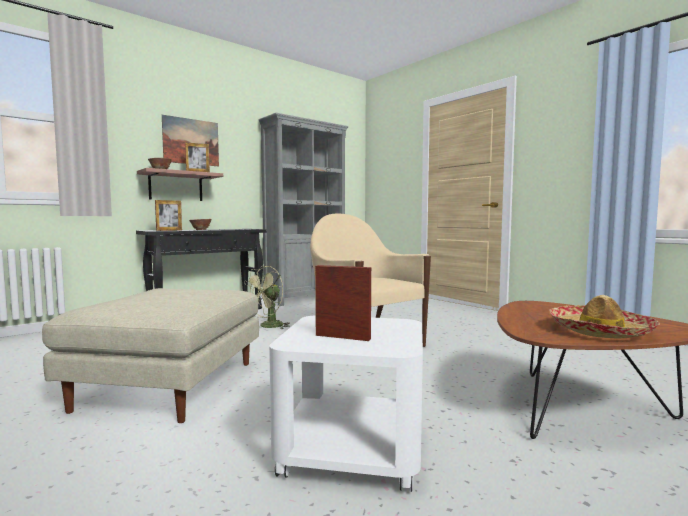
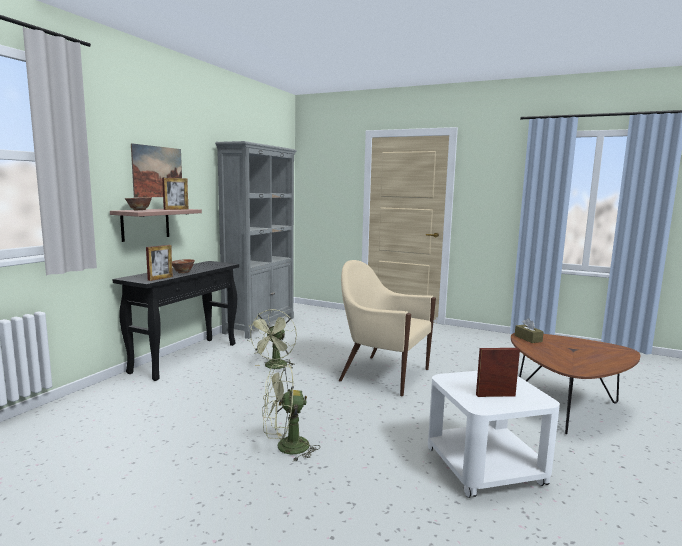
camera: 25 degrees left, 5 degrees up
(169, 386) = (285, 448): beige ottoman -> green fan
(530, 305) = (528, 338): none -> brown tissue box
(600, 331) = (595, 360): hat -> none

